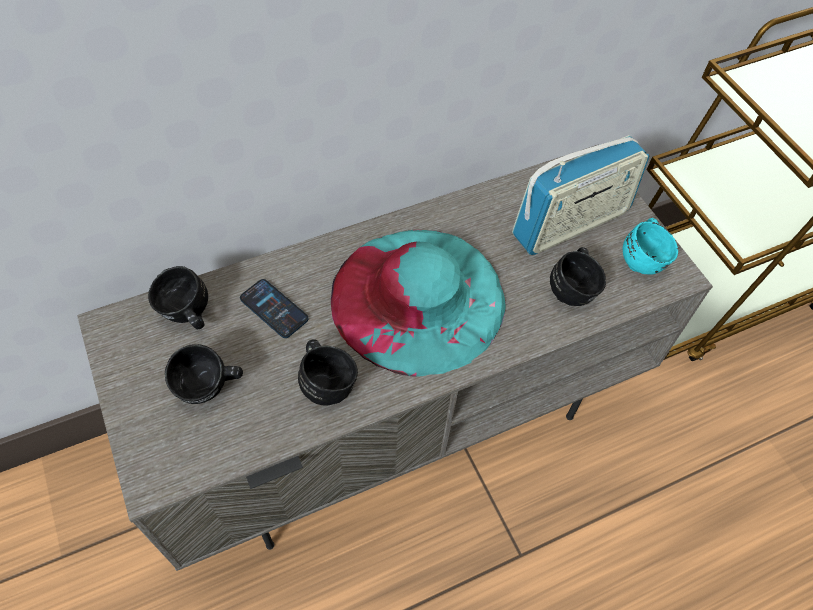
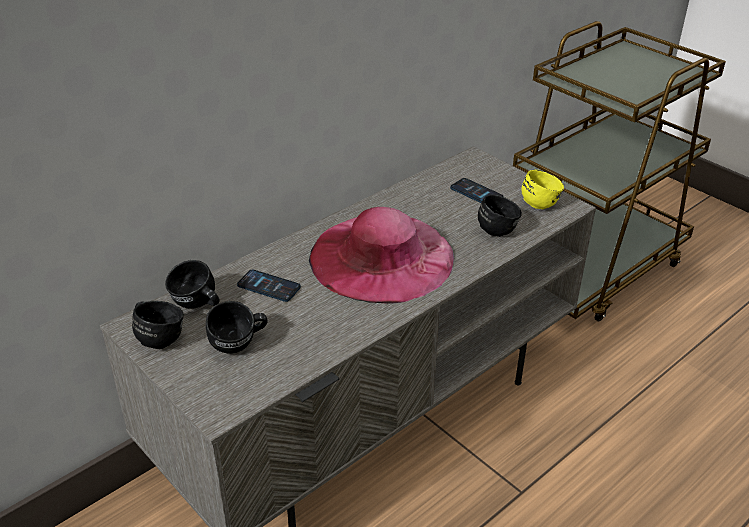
camera: 15 degrees left, 20 degrees down
(327, 381) = (334, 319): black mug -> black mug (159, 336)
(418, 298) = (382, 257): turquoise hat -> pink hat
(571, 224) = (476, 193): radio -> phone
(644, 258) = (539, 201): turquoise mug -> yellow mug

